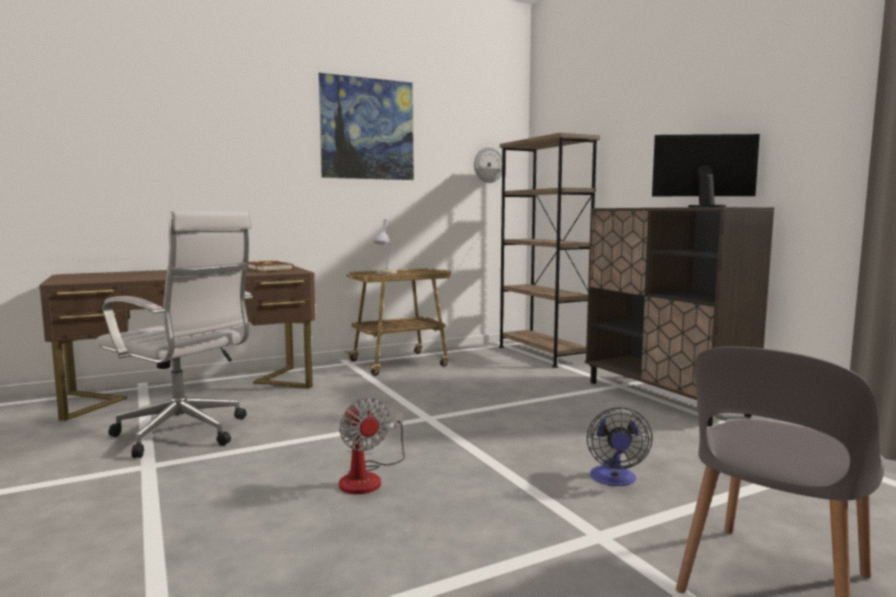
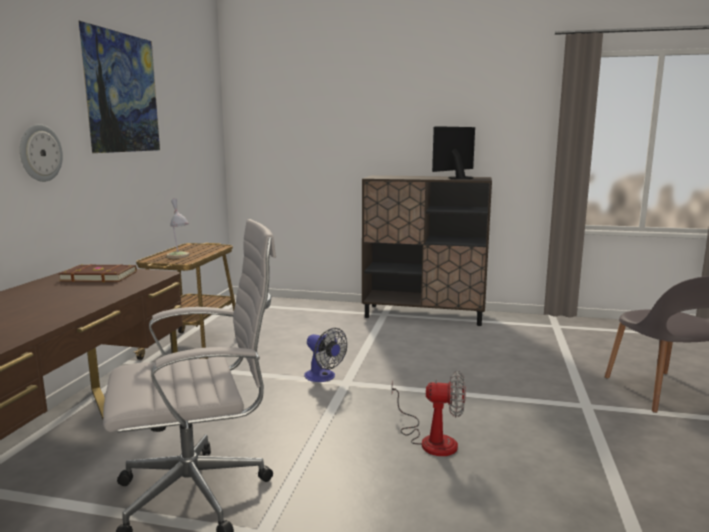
camera: 50 degrees left, 5 degrees up
(488, 165) = (203, 131): wall clock -> wall clock (40, 153)
(542, 354) = (280, 304): brown bookcase -> none
(614, 480) = (522, 374): fan -> fan (323, 377)

